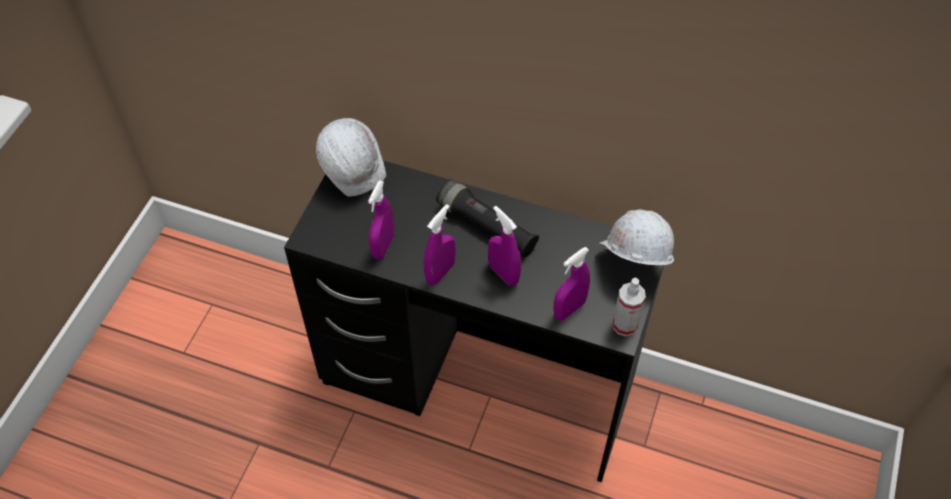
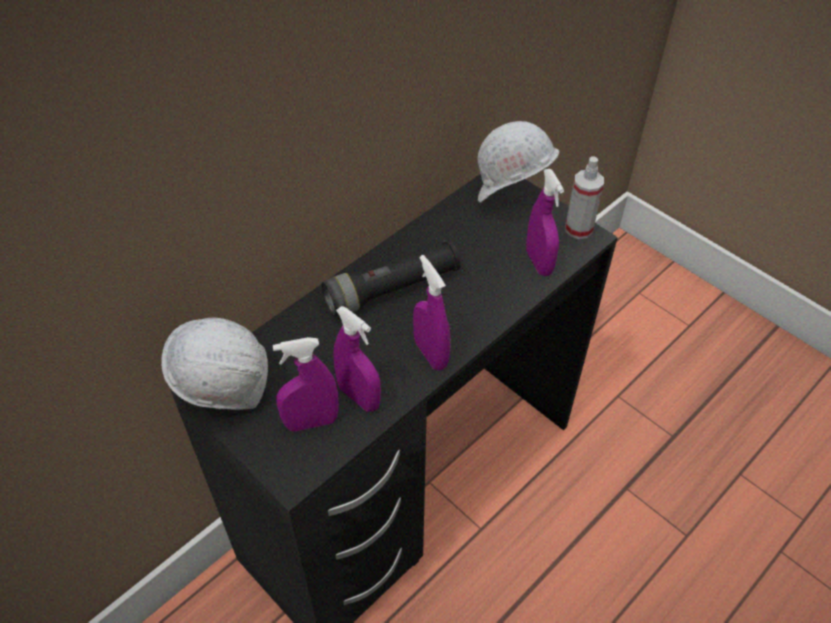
camera: 65 degrees left, 5 degrees down
(503, 273) = (464, 298): purple spray bottle -> purple spray bottle (311, 422)

